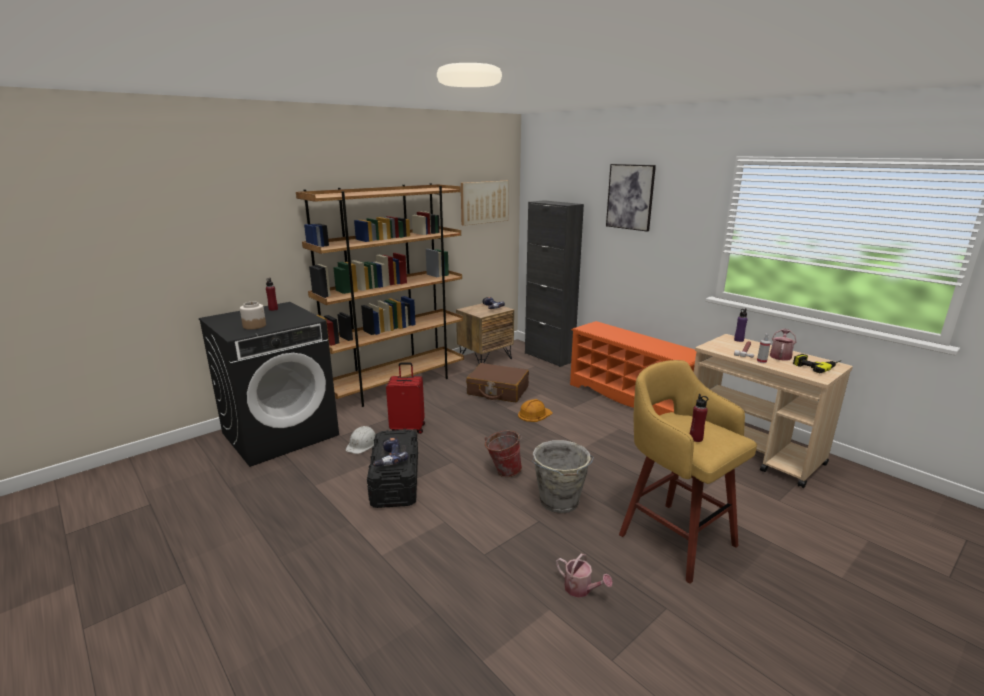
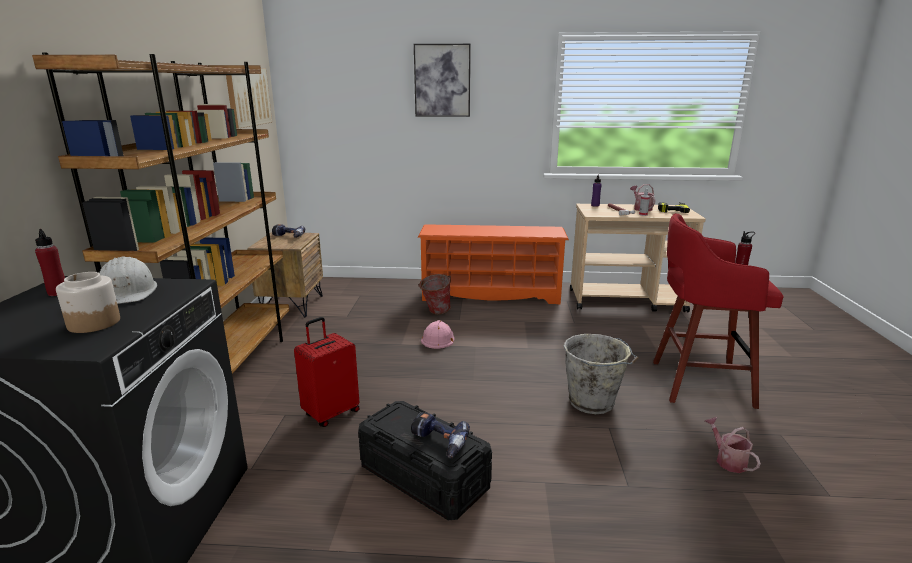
camera: 45 degrees left, 0 degrees up
(362, 444) = (303, 461): white hard hat -> white hard hat (128, 292)
(497, 391) = (364, 331): brown suitcase -> none
(503, 471) = (506, 403): bucket -> bucket (435, 312)
(534, 414) = (438, 338): orange hard hat -> pink hard hat
(549, 357) = (359, 283): black cabinet -> none
(581, 589) = (727, 460): watering can -> watering can turned 105 degrees counterclockwise
(674, 538) = (697, 383): yellow stool -> red stool

